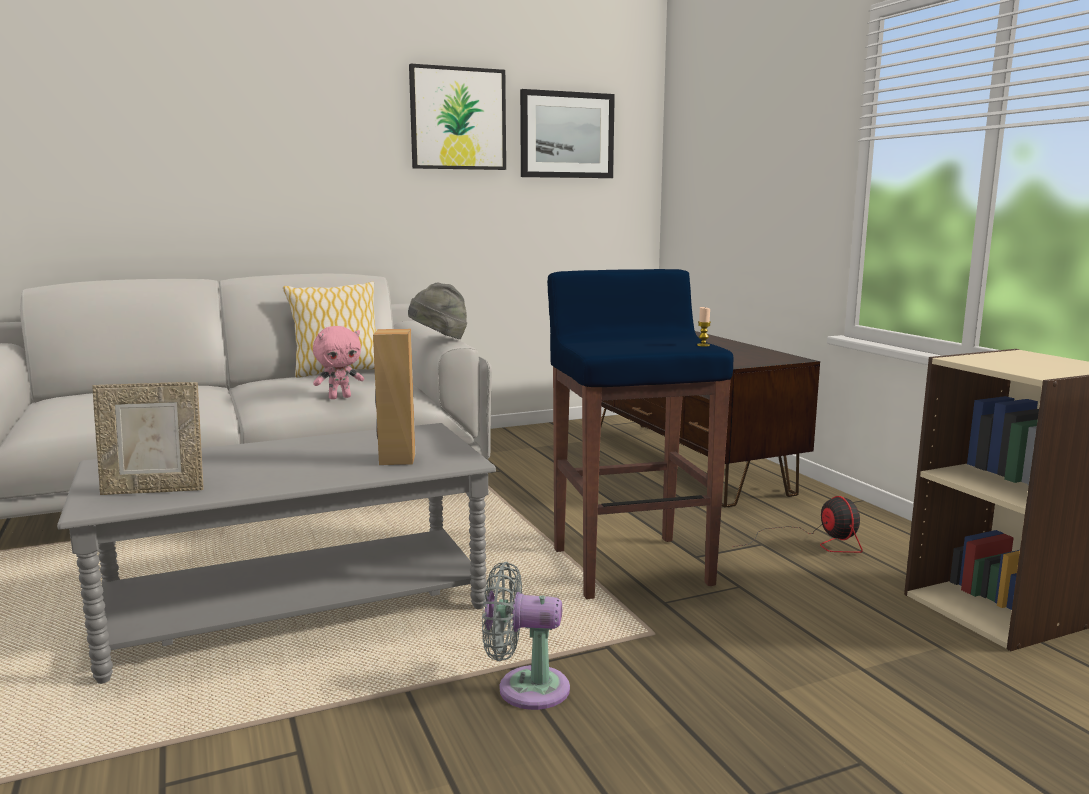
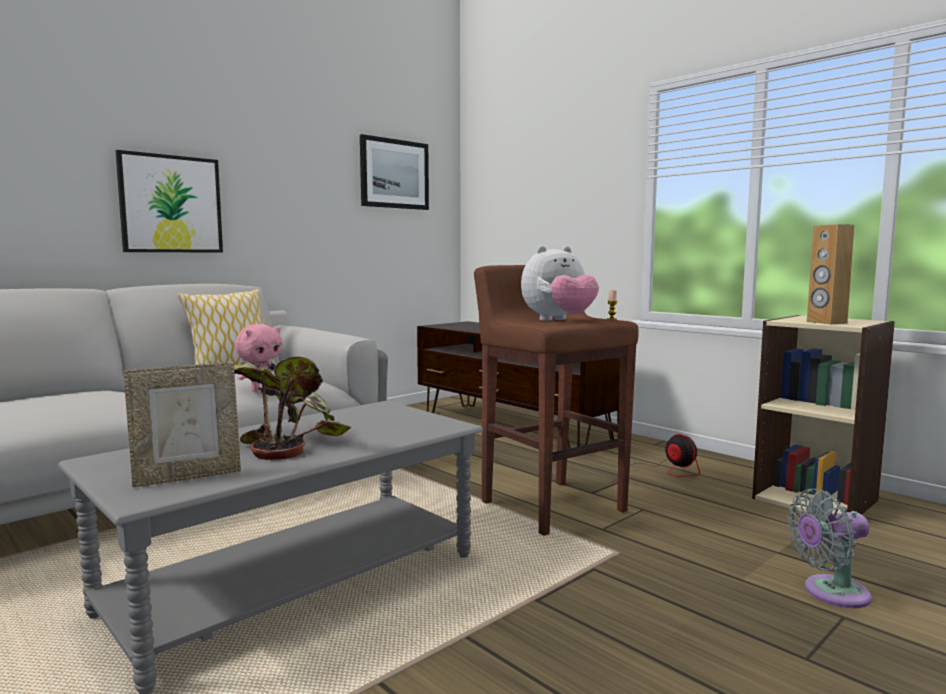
camera: 20 degrees left, 5 degrees down
(281, 463) = (287, 442): none -> potted plant
(396, 459) = (391, 429): brown speaker -> brown speaker (826, 322)
(439, 339) = (337, 335): grey hat -> none
(458, 119) = (312, 155): picture -> picture (171, 204)
(525, 688) = (562, 613): grey fan -> grey fan (830, 593)
(630, 566) = (551, 506): blue stool -> brown stool
(632, 344) = (558, 320): none -> plush toy

